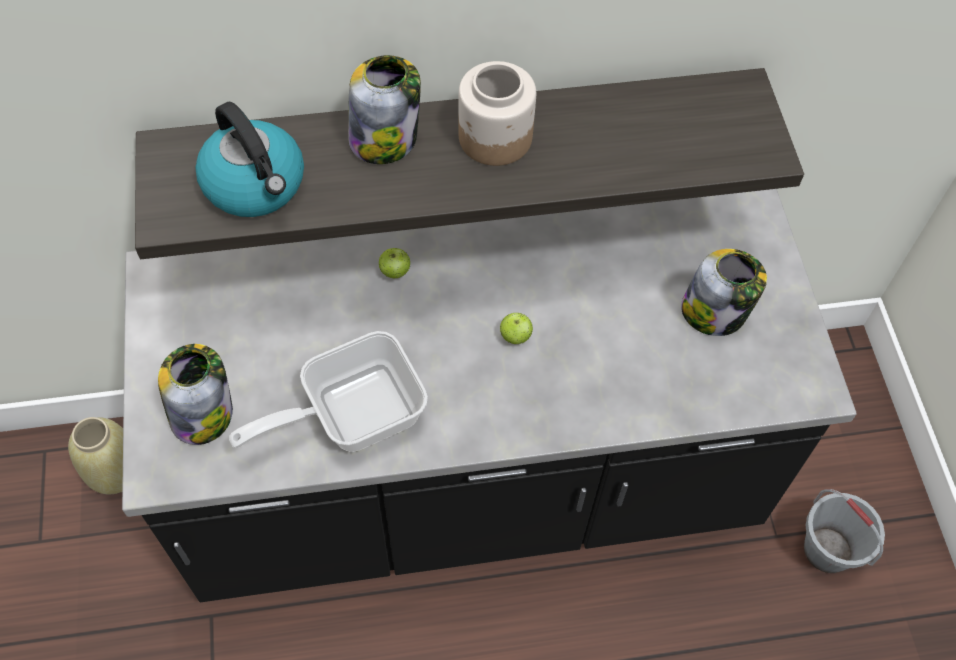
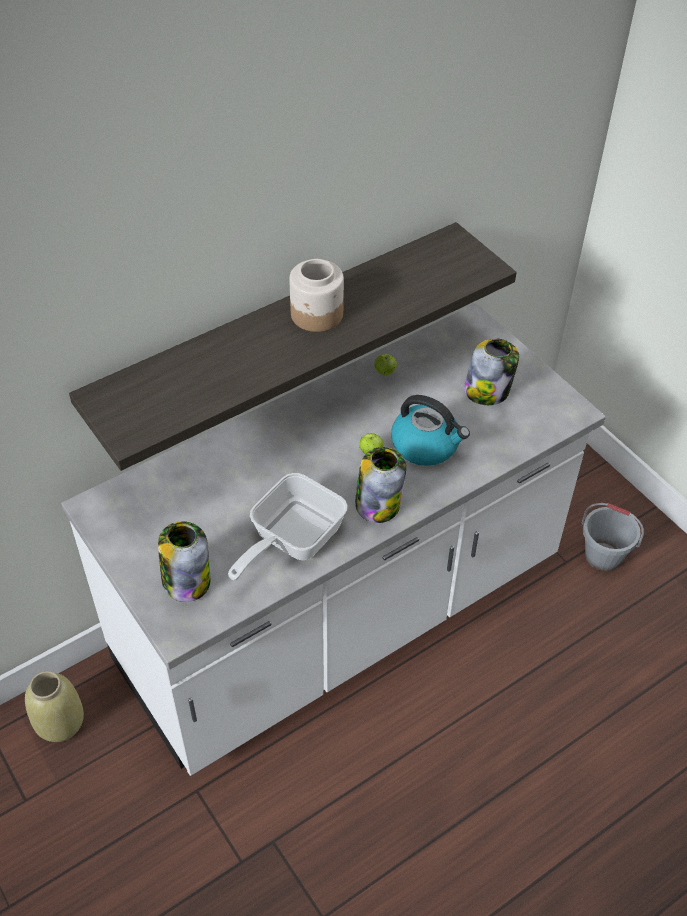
camera: 25 degrees left, 10 degrees down
(256, 185) = (177, 395): kettle -> kettle (426, 445)
(385, 138) = (245, 339): jar -> jar (378, 503)
(395, 272) = (265, 443): apple -> apple (385, 372)
(472, 482) = (341, 614): black counter -> white counter

